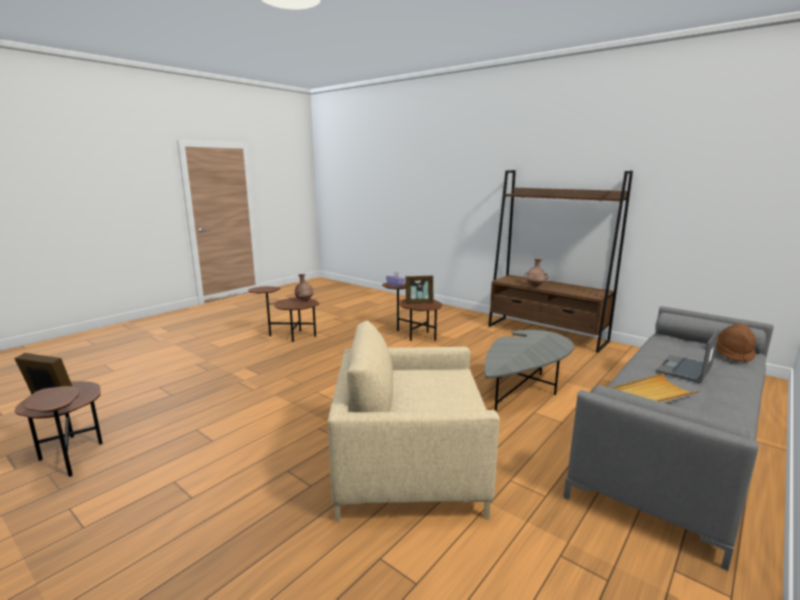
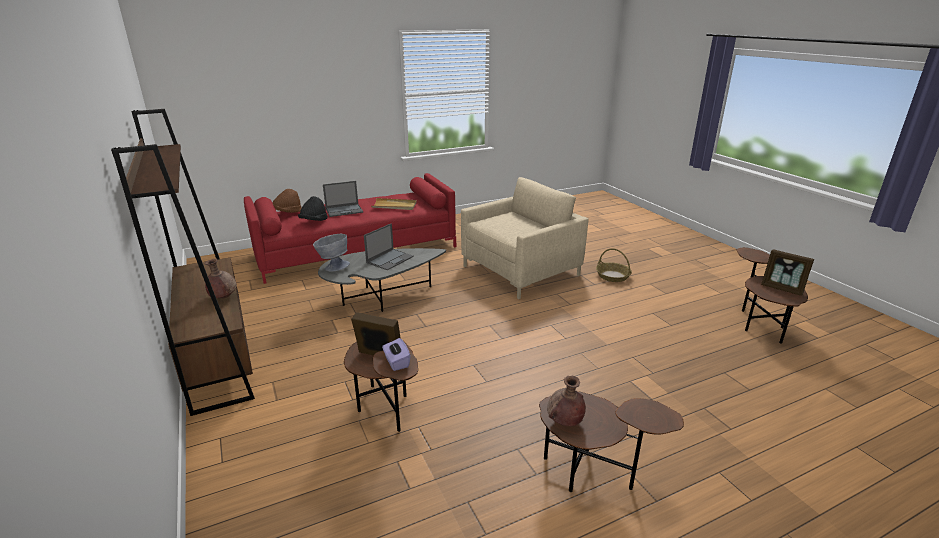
camera: 155 degrees left, 10 degrees up
(255, 498) = (612, 276): none -> basket
(409, 467) = (521, 271): beige armchair -> beige armchair turned 60 degrees counterclockwise
(521, 353) = (390, 259): none -> laptop
(552, 337) = (333, 267): none -> grey bowl
(666, 348) = (314, 221): none -> black hat
(675, 441) = (357, 250): grey sofa -> red sofa

